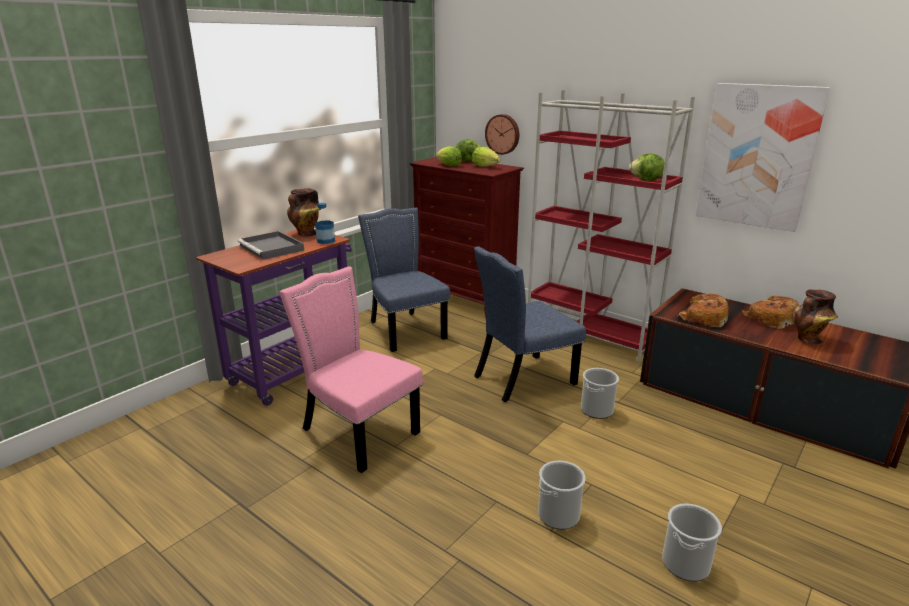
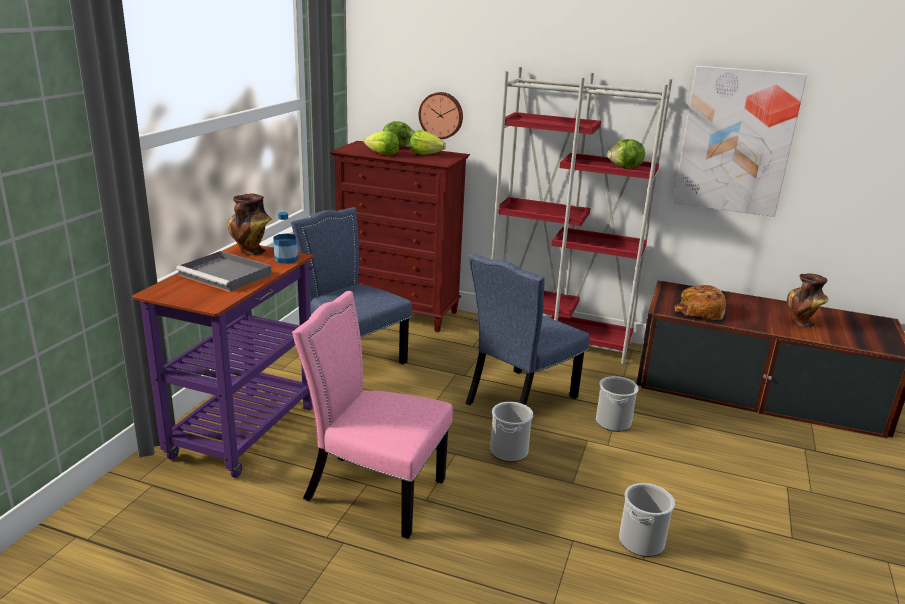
camera: 20 degrees left, 0 degrees up
(685, 563) = (780, 564): bucket -> bucket (509, 451)
(769, 319) = (756, 305): bread -> none

